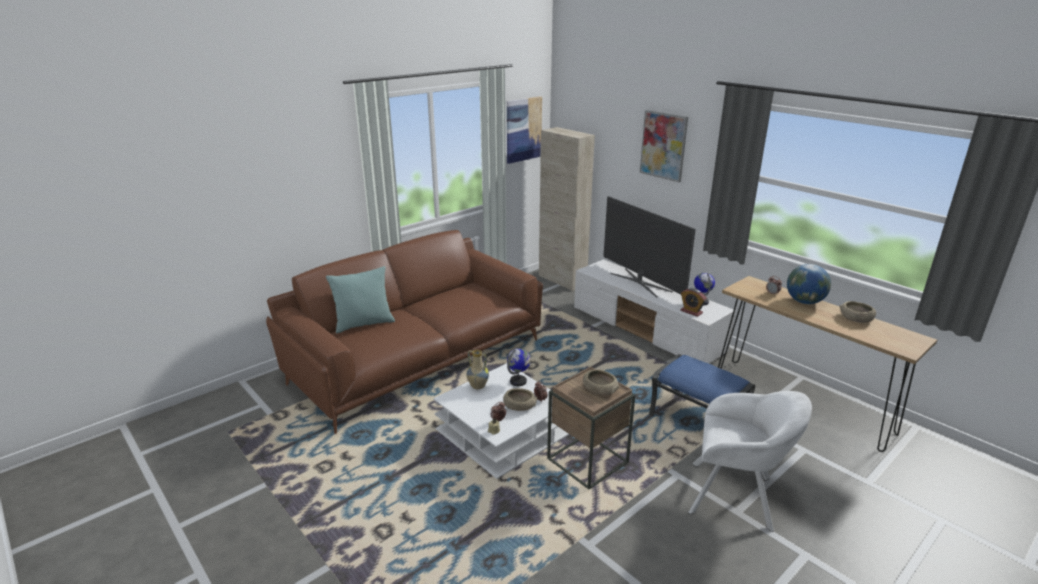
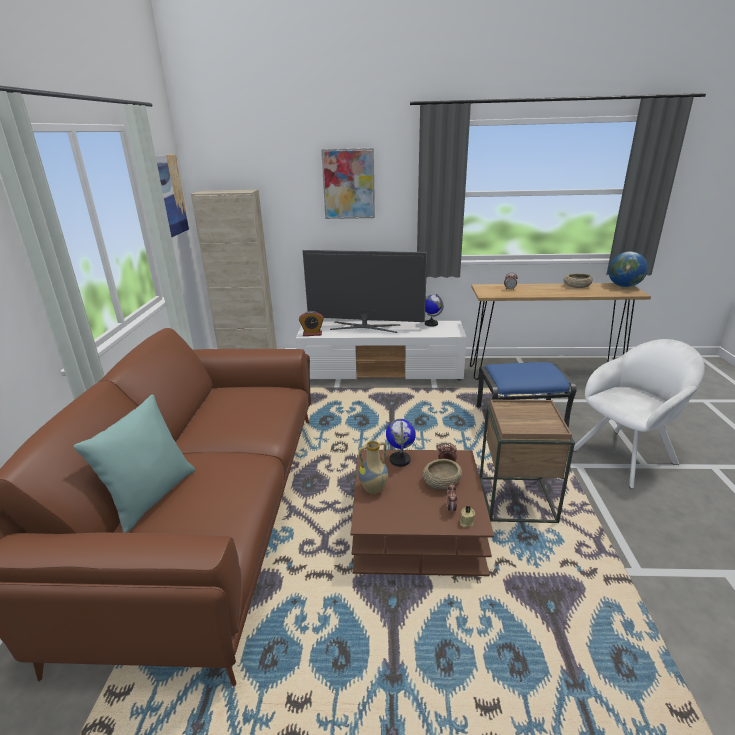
camera: 45 degrees left, 0 degrees up
(502, 432) = (417, 526): white coffee table -> brown coffee table
(600, 389) = (532, 413): beige bowl -> none
(691, 312) = (438, 333): alarm clock -> alarm clock (312, 334)
(804, 302) = (535, 287): globe -> globe (624, 286)

